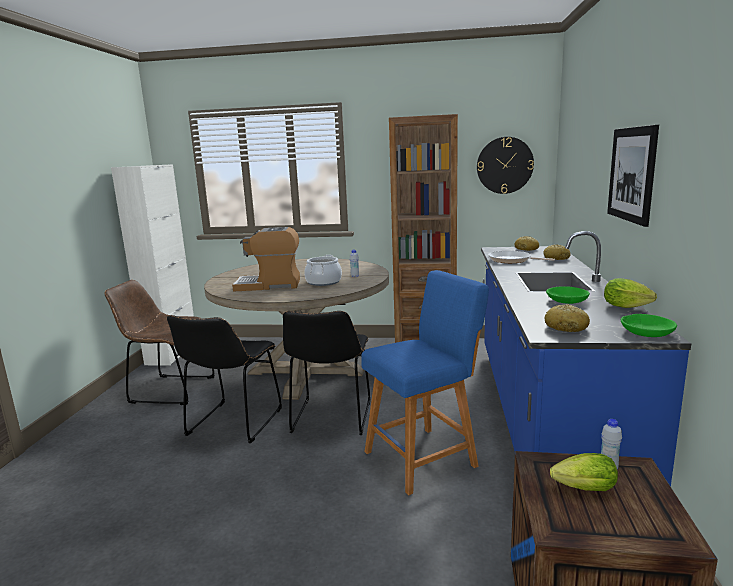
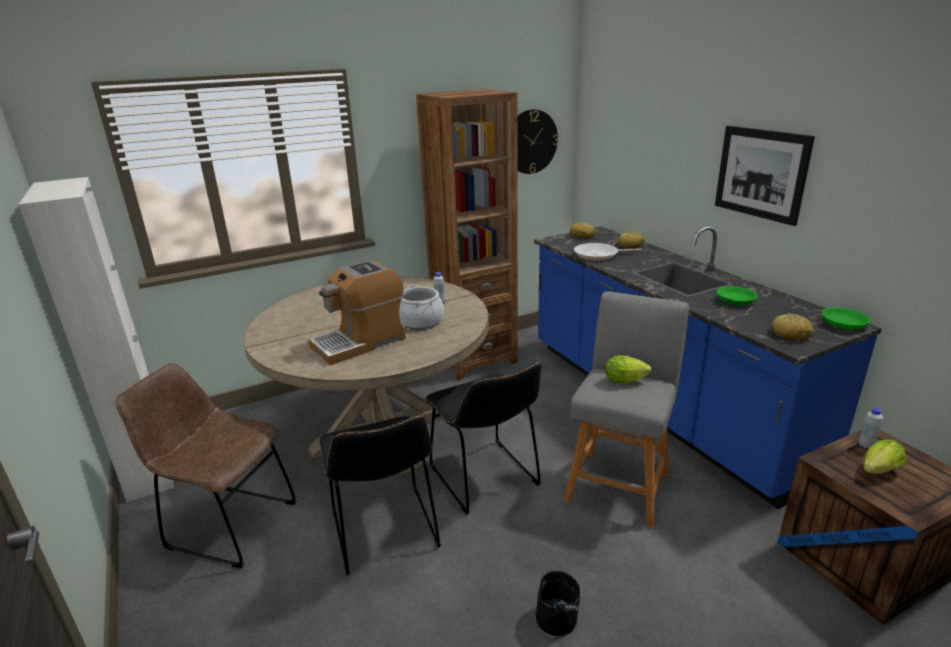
camera: 35 degrees left, 10 degrees up
(169, 390) = (227, 524): brown chair -> brown chair turned 45 degrees clockwise
(256, 518) = (558, 625): none -> black bucket
(424, 457) = (619, 483): blue stool -> grey stool
(628, 307) = (786, 298): lettuce -> lettuce (627, 381)

